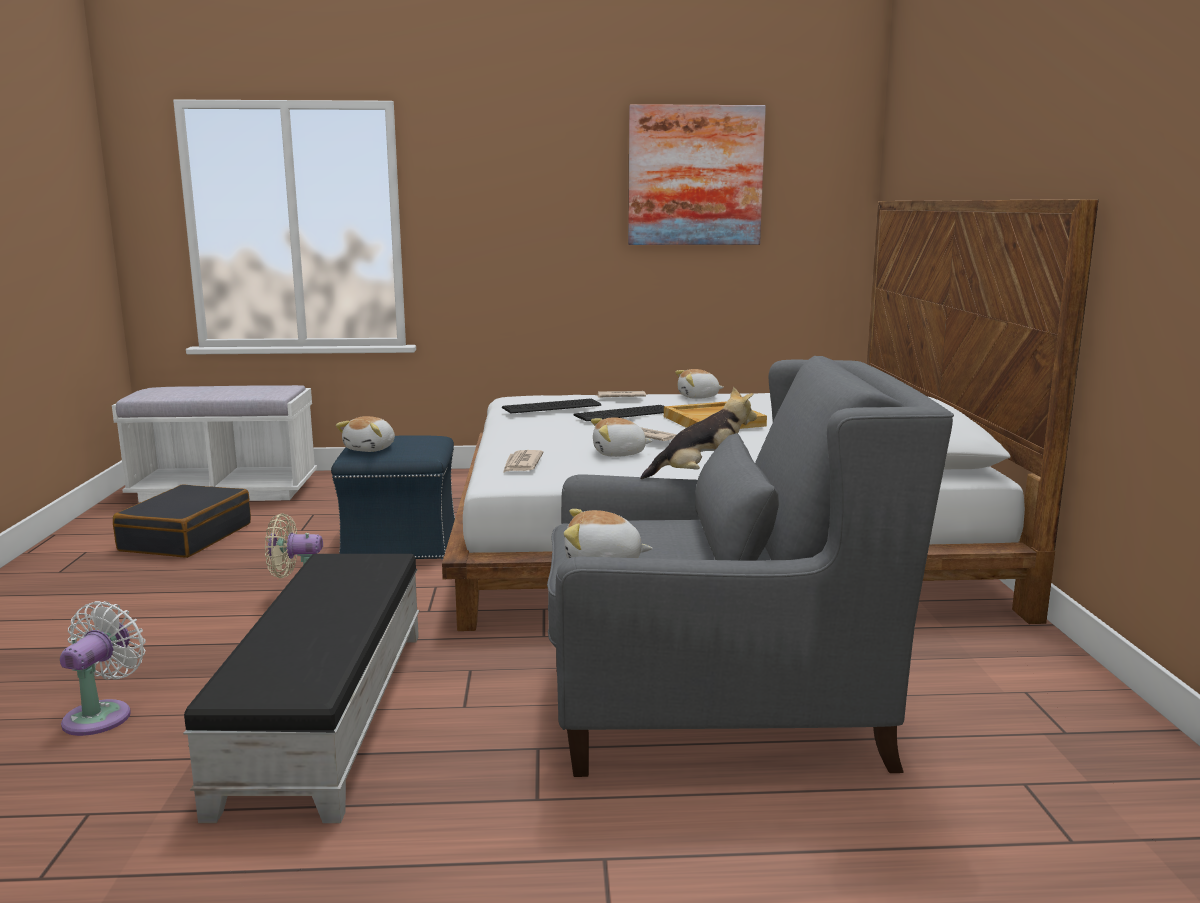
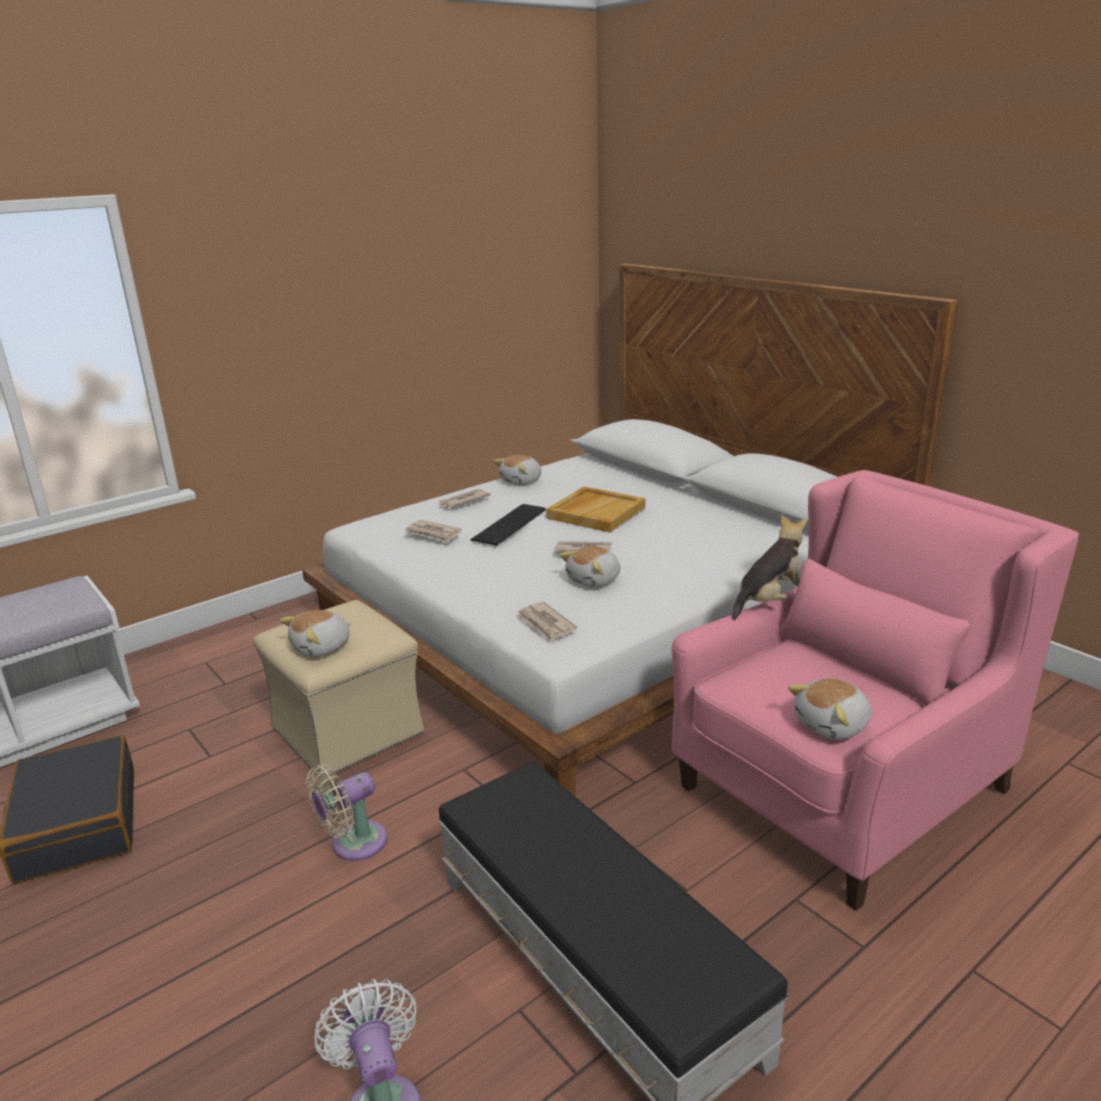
camera: 35 degrees left, 10 degrees up
(371, 449) = (322, 647): plush toy -> plush toy turned 60 degrees clockwise
(400, 543) = (348, 731): blue ottoman -> beige ottoman
(553, 407) = (433, 534): keyboard -> newspaper
(695, 176) = (453, 252): picture -> none
(717, 705) = (843, 789): grey armchair -> pink armchair

